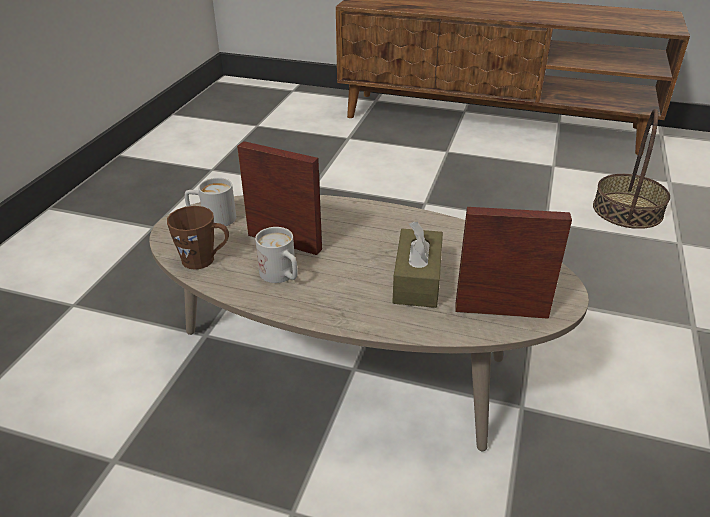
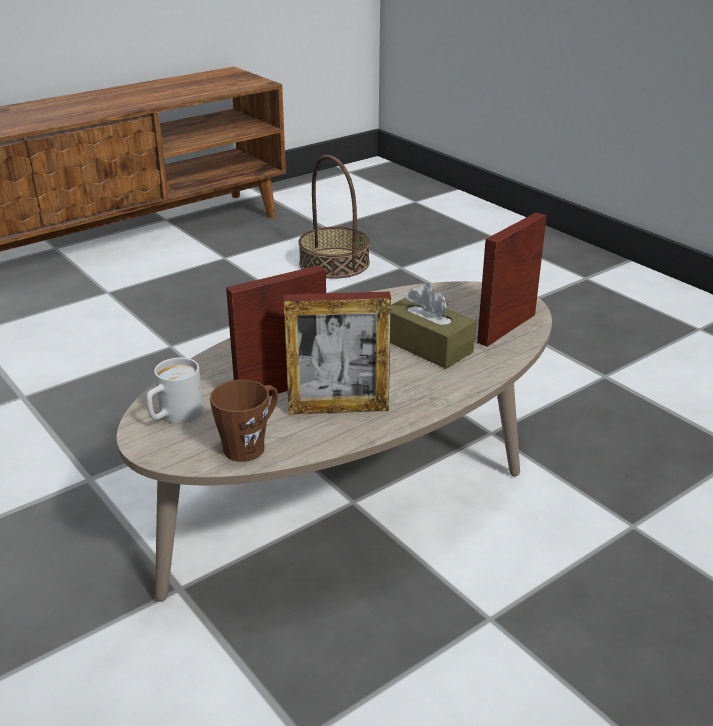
camera: 55 degrees left, 5 degrees down
(282, 276) = (338, 408): white mug -> picture frame

